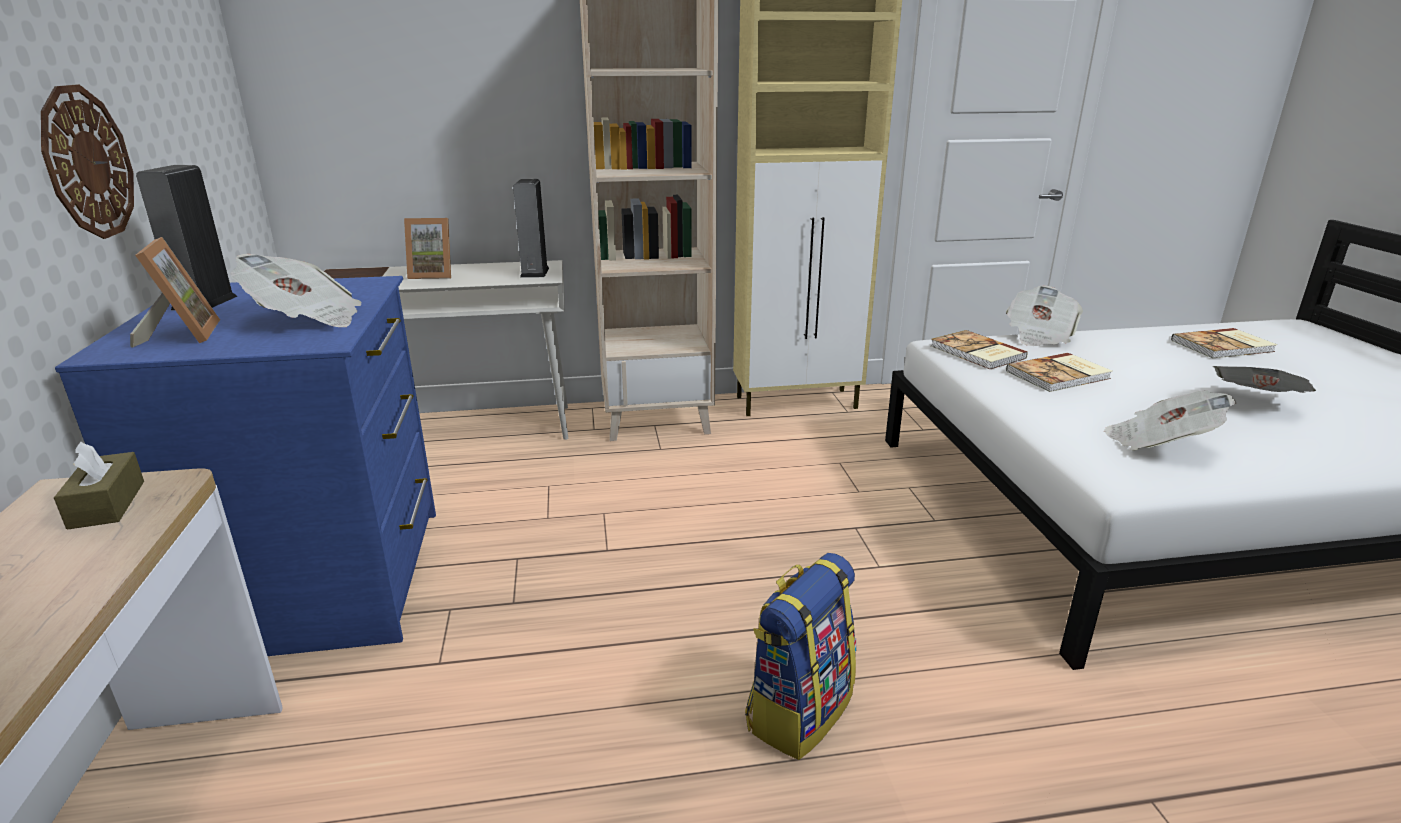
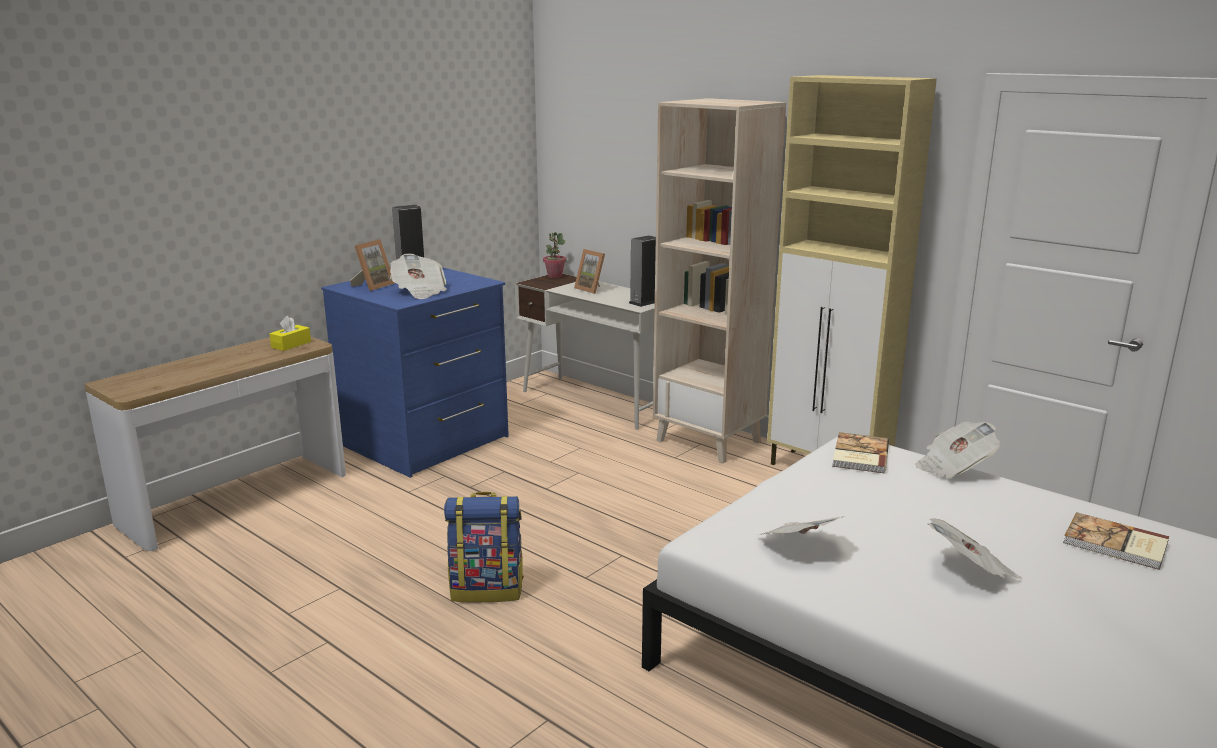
camera: 50 degrees right, 5 degrees down
(87, 163) = (382, 199): wall clock -> none
(107, 504) = (291, 344): brown tissue box -> yellow tissue box
(337, 273) = (554, 276): none -> potted plant
(1060, 375) = (874, 491): book -> none

